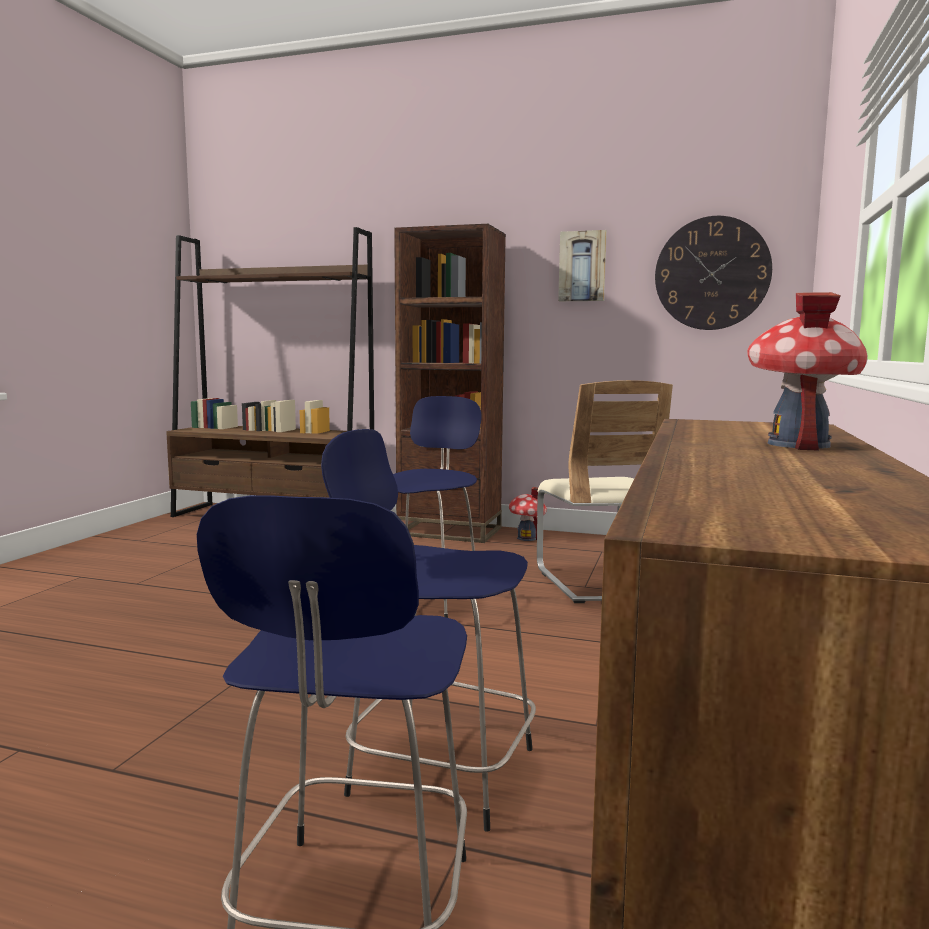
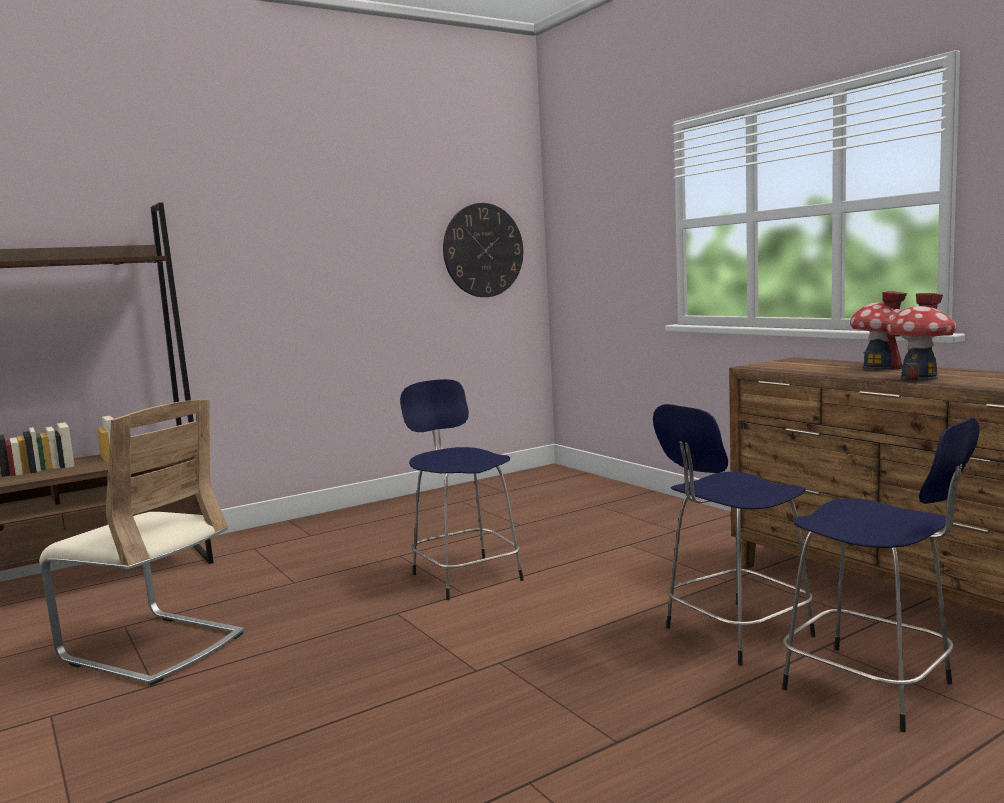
camera: 50 degrees left, 0 degrees up
(449, 531) = (306, 528): brown bookcase -> none
(527, 538) = (384, 511): toy house -> toy house (919, 378)
(582, 266) = (383, 245): picture -> none
(598, 582) = (518, 519): beige chair -> beige chair (152, 647)

